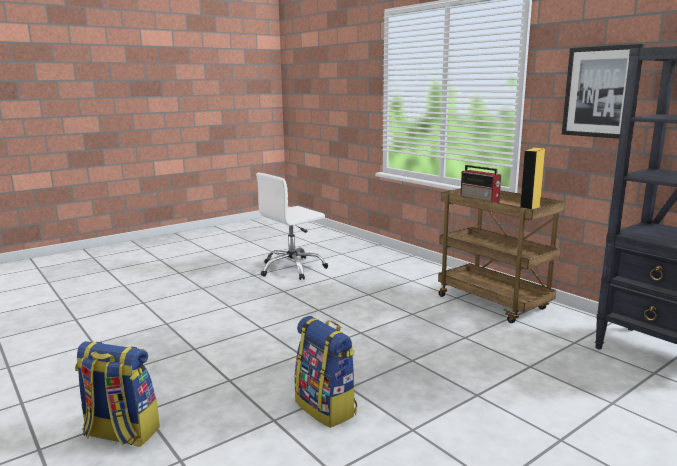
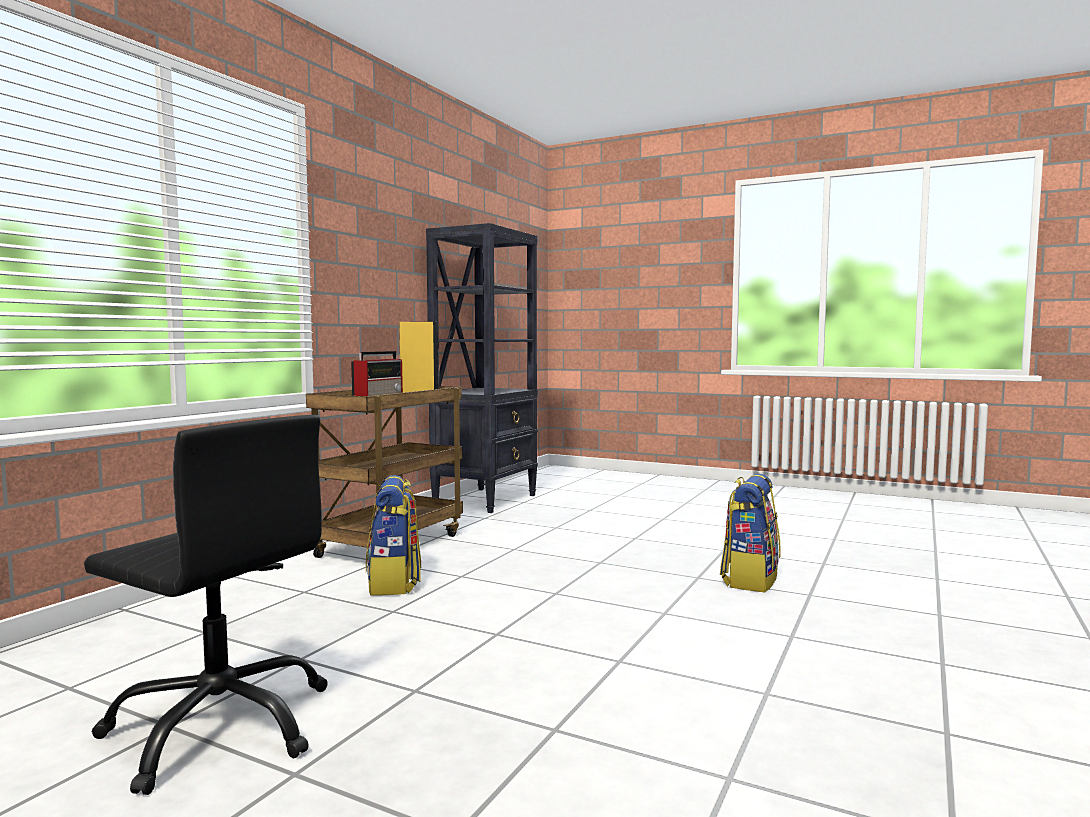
camera: 115 degrees left, 10 degrees down
(120, 434) = (992, 659): backpack -> backpack (394, 583)
(292, 268) = (221, 726): white office chair -> black office chair
(601, 92) = (383, 261): picture -> none

